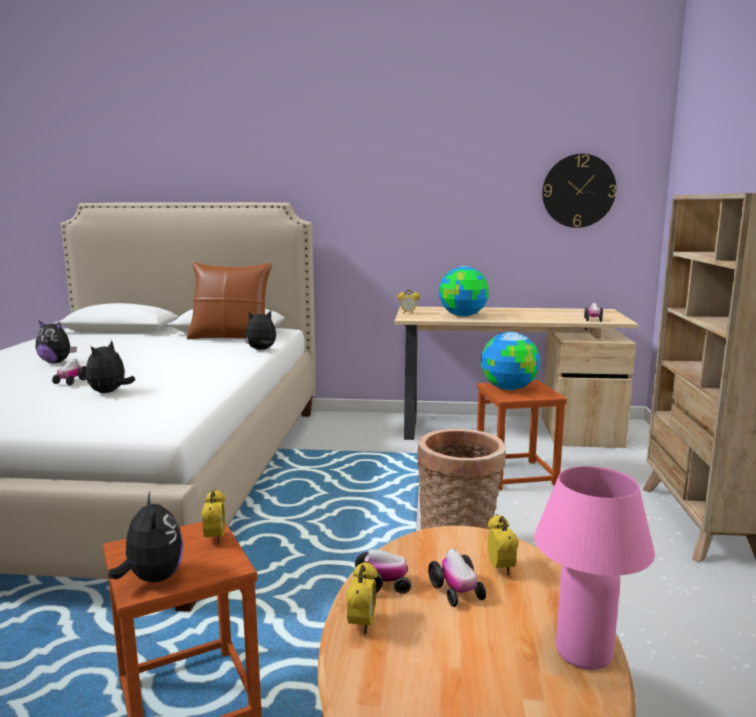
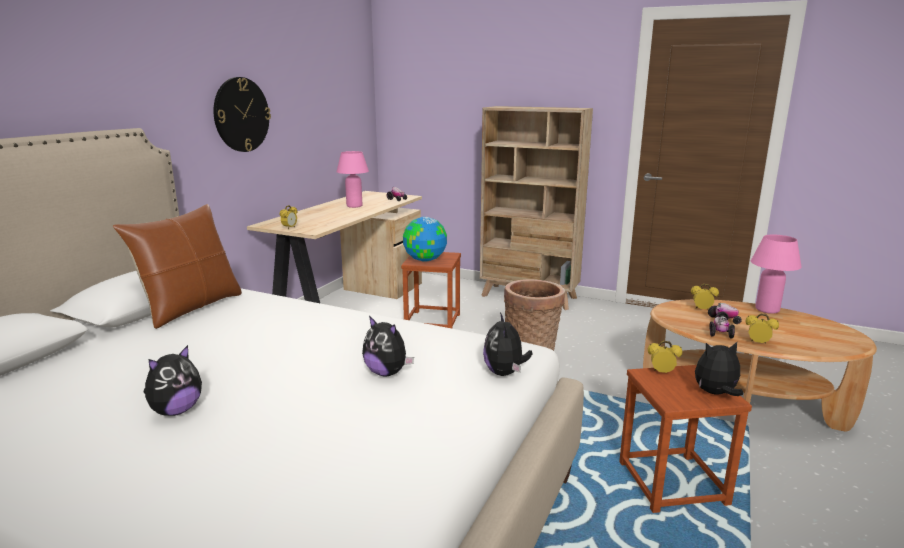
camera: 70 degrees left, 5 degrees up
(71, 381) = (312, 395): toy car -> none
(261, 350) = (279, 299): plush toy -> plush toy (505, 373)
(463, 315) = (330, 218): globe -> none
(529, 314) = (354, 206): none -> pink table lamp
(578, 191) = (338, 100): wall clock -> wall clock (241, 115)

